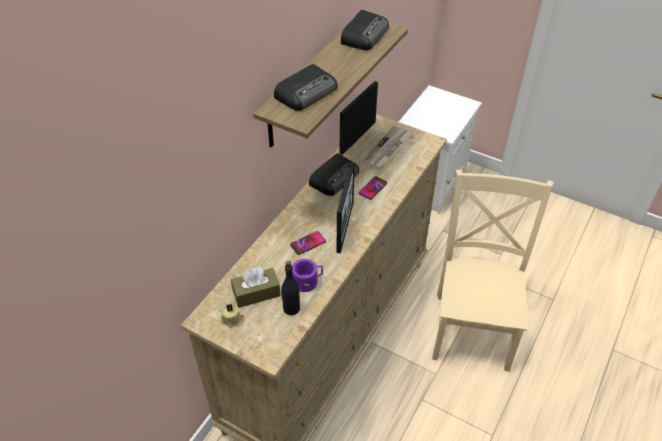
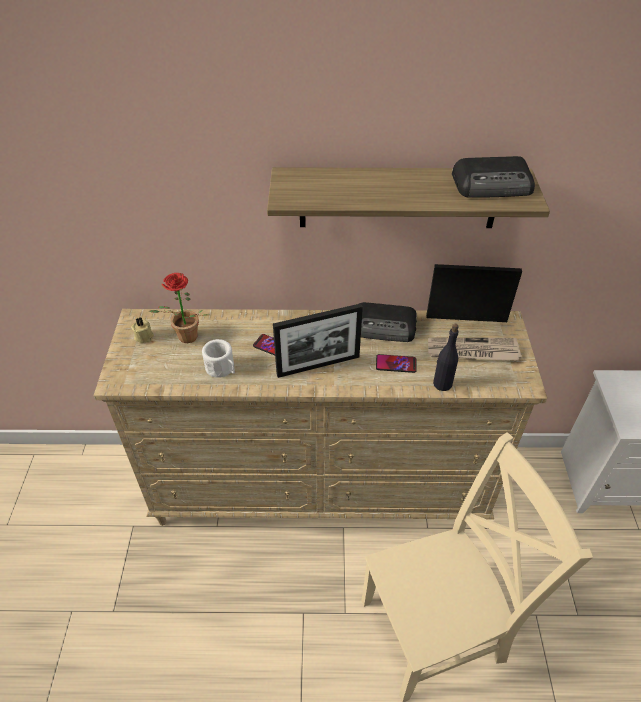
camera: 60 degrees right, 0 degrees up
(256, 293) = (185, 339): brown tissue box -> potted plant
(291, 308) = (180, 372): black bottle -> black bottle (442, 383)
(307, 92) = (338, 185): radio -> none
(308, 281) = (222, 369): purple mug -> white mug

